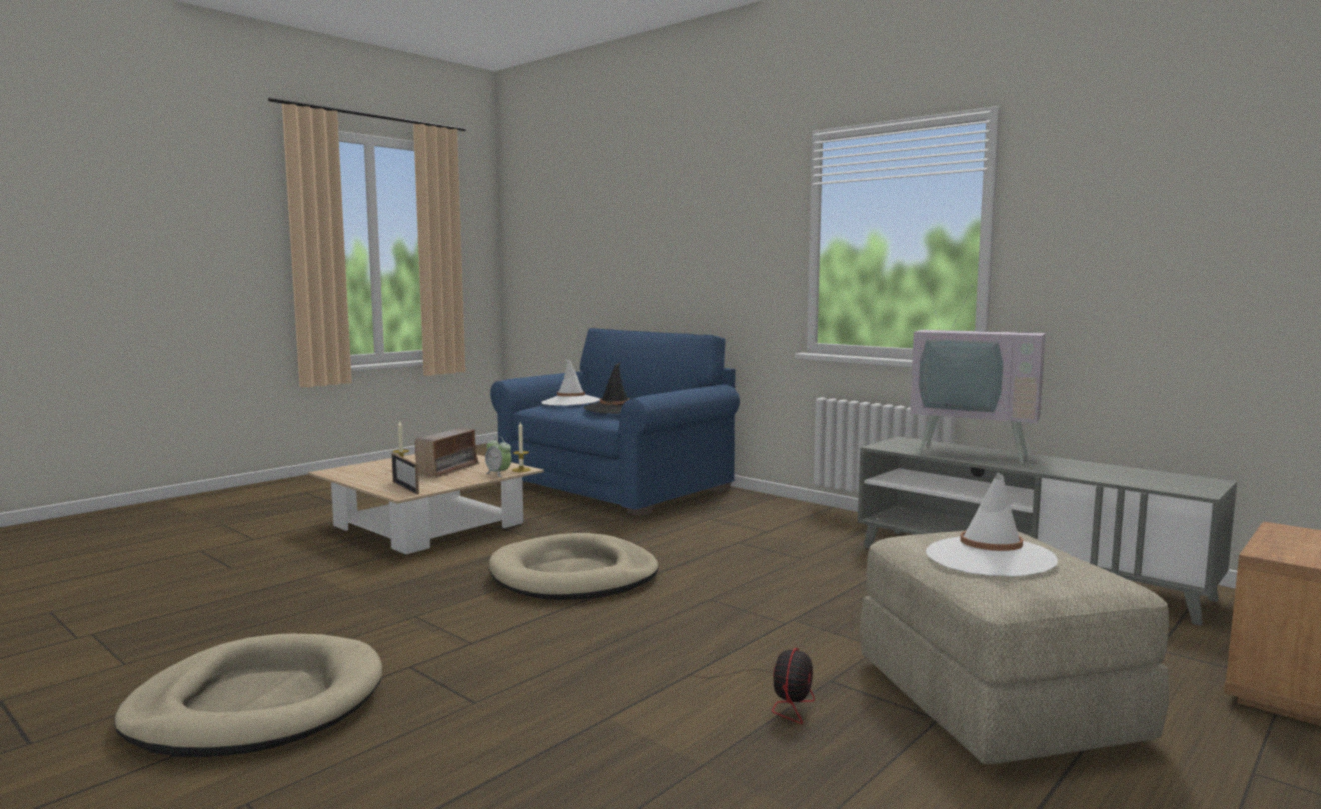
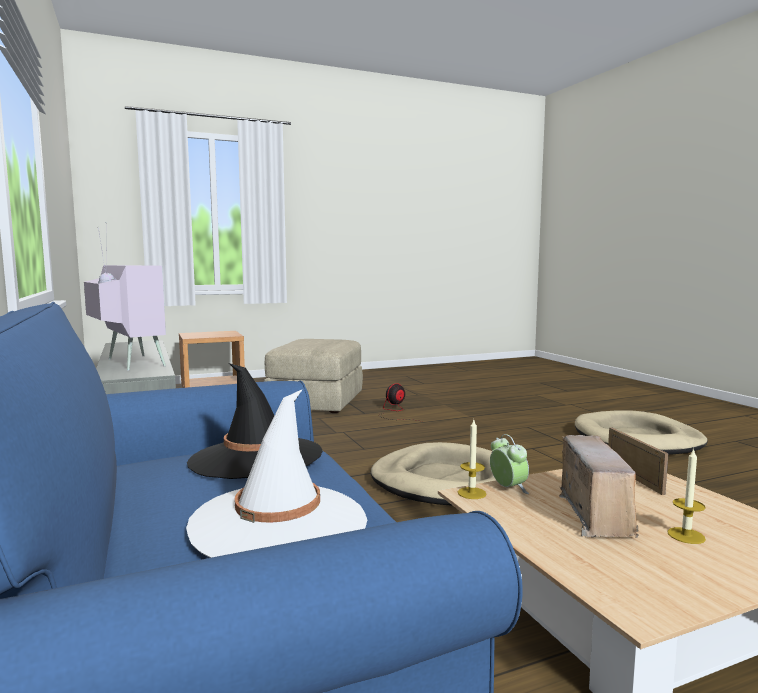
camera: 155 degrees left, 0 degrees up
(447, 470) = (592, 512): radio -> radio turned 135 degrees clockwise
(990, 557) = (322, 343): white hat -> none

